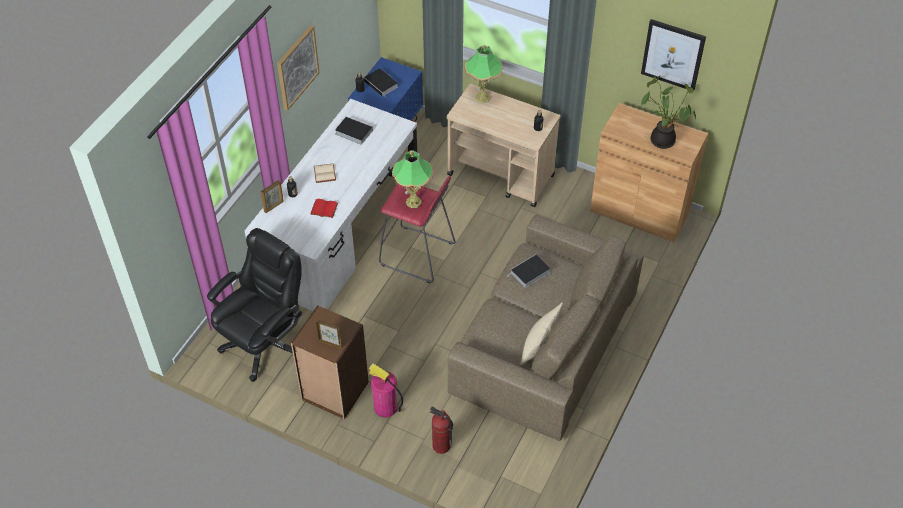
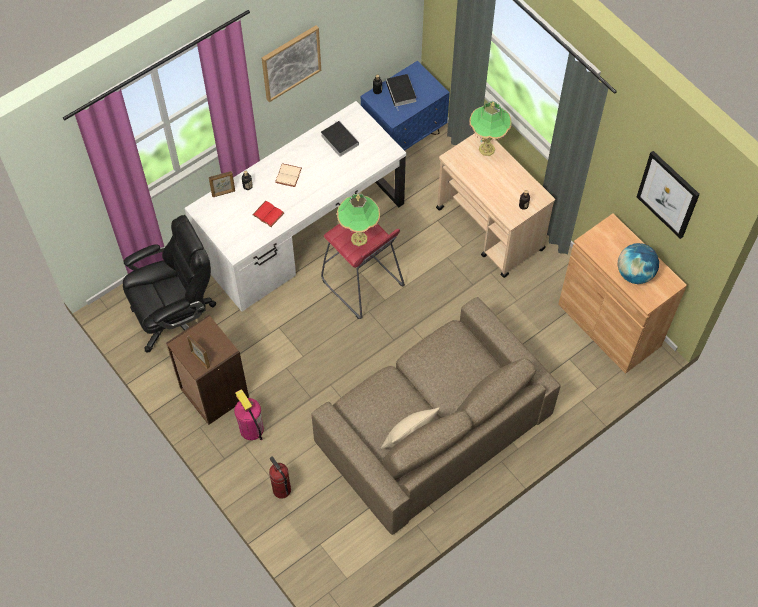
camera: 25 degrees right, 10 degrees up
(529, 273) = (441, 356): book -> none
(663, 139) = (634, 273): potted plant -> globe

